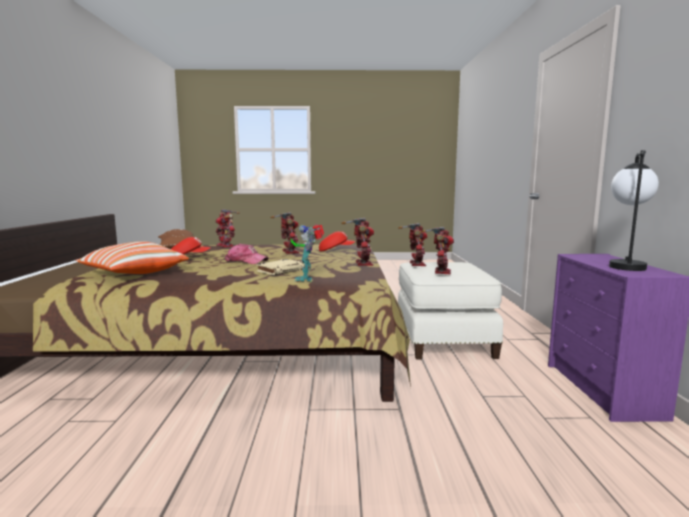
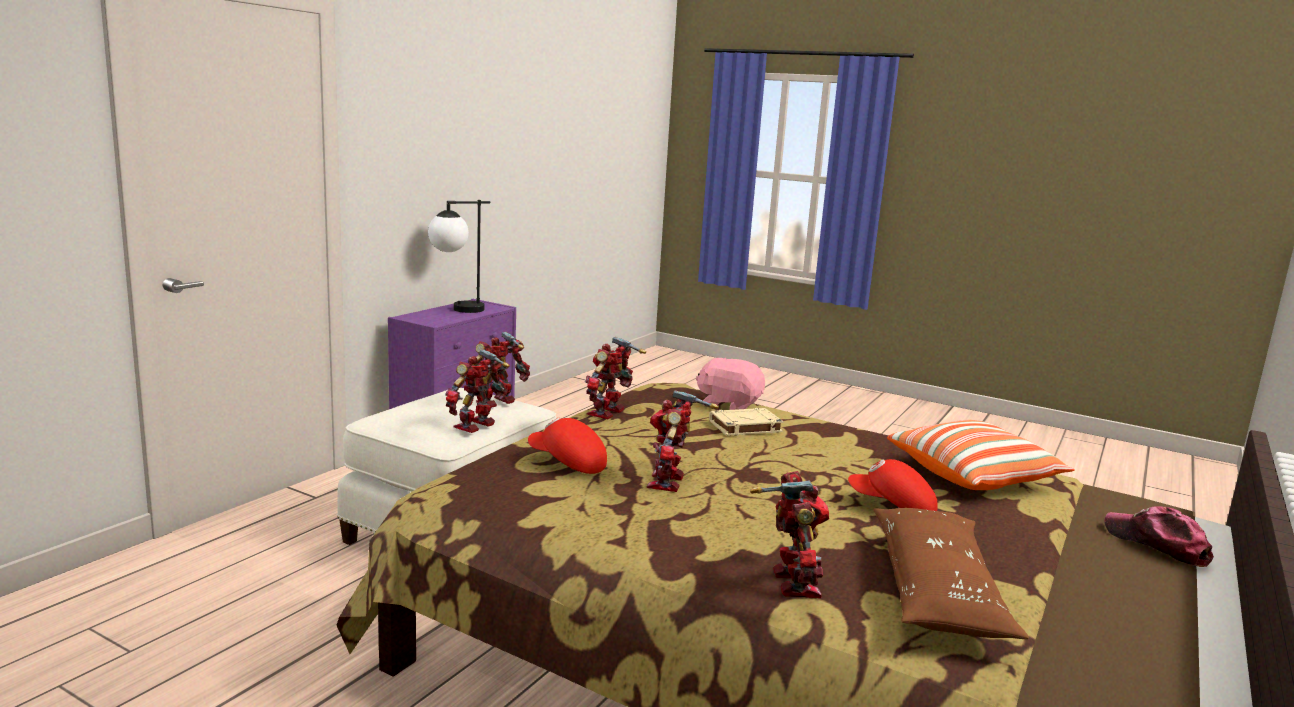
camera: 150 degrees left, 5 degrees up
(246, 261) = (782, 465): cap -> cap (1156, 544)
(306, 279) = (729, 405): toy robot -> pink plush toy

